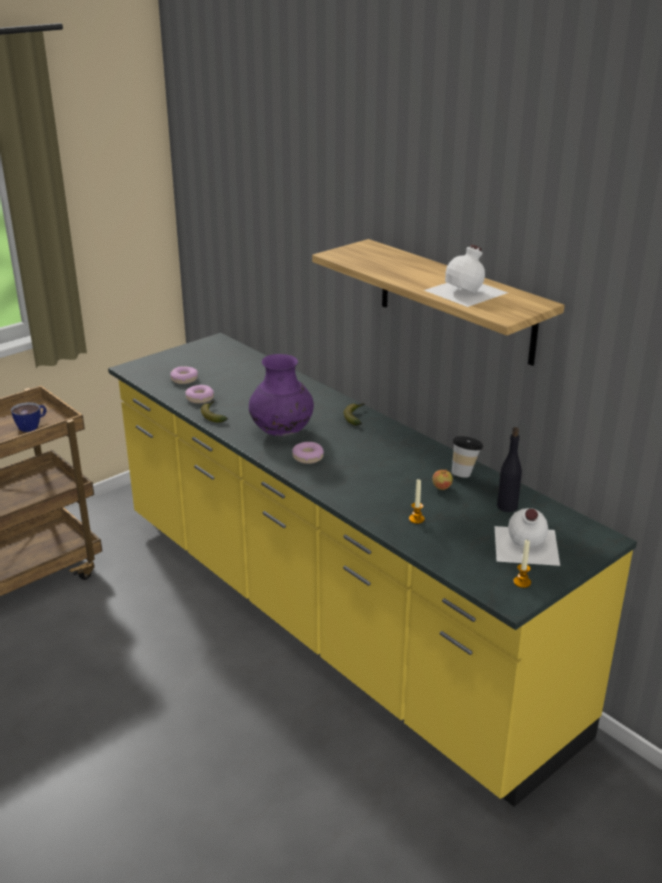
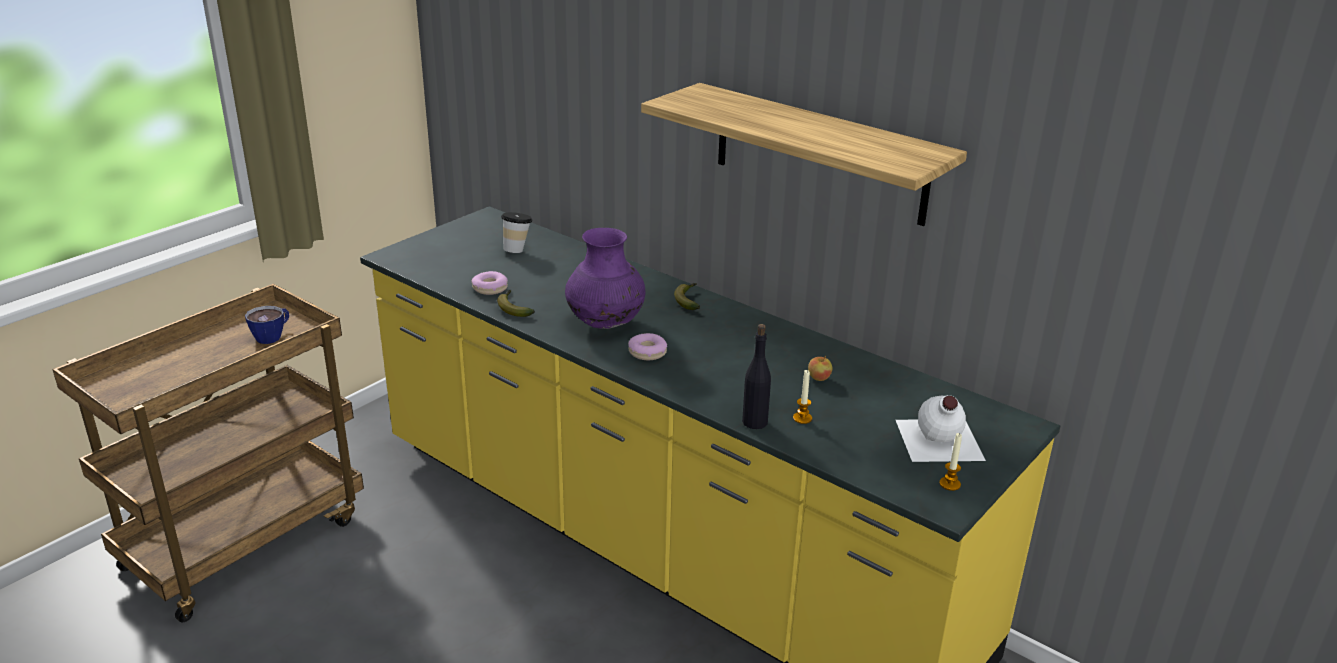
camera: 10 degrees left, 0 degrees up
(184, 379) = (463, 266): donut -> none
(464, 473) = (839, 359): cup -> cup (517, 250)
(467, 291) = (848, 140): white bottle -> none
(507, 506) = (902, 395): black bottle -> black bottle (755, 422)

